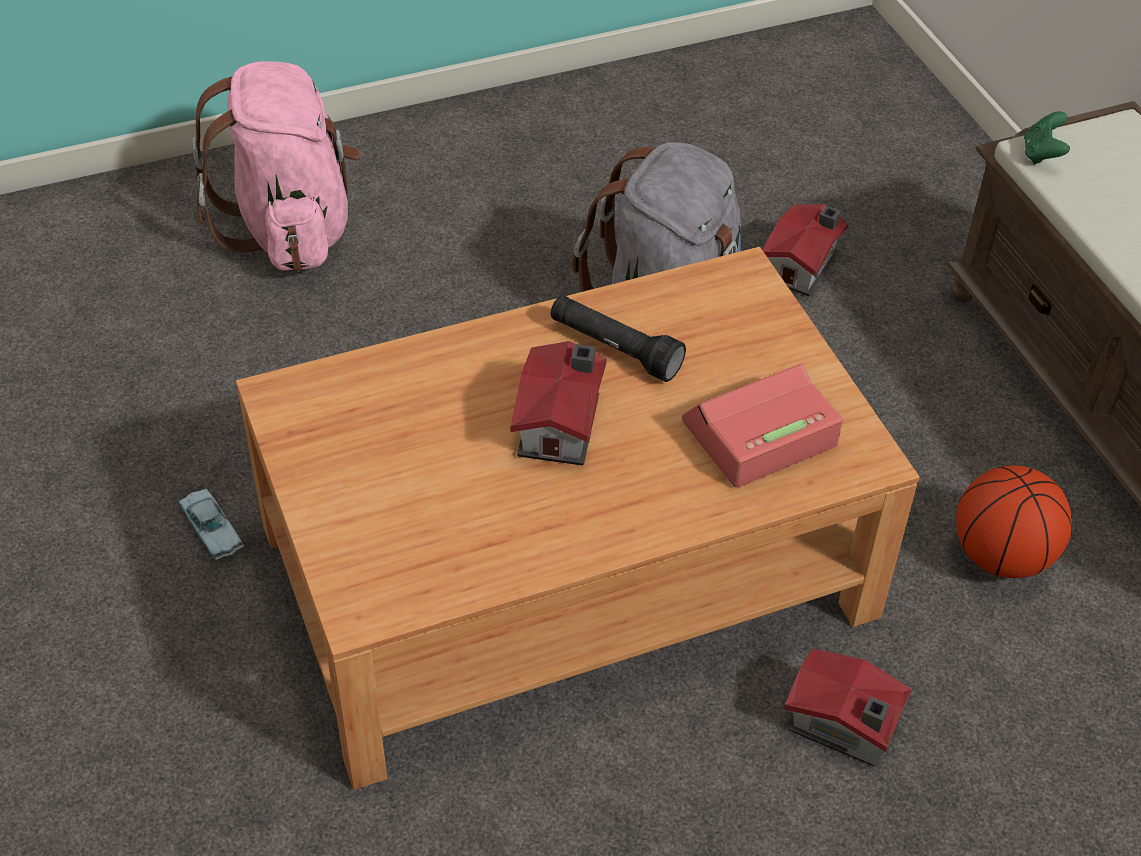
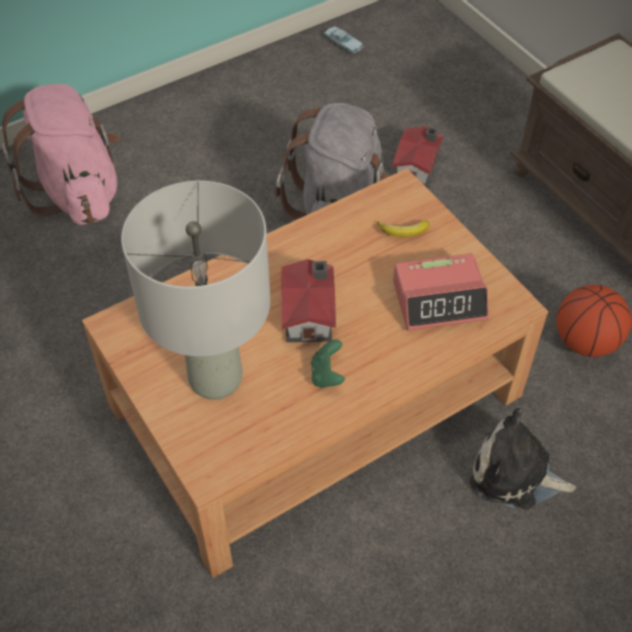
camera: 10 degrees left, 5 degrees up
(211, 529) = (74, 413): blue toy car -> blue toy car (343, 44)
(403, 489) = (215, 379): none -> grey table lamp
(614, 349) = (331, 255): black flashlight -> none
(730, 334) = (404, 232): none -> banana
(759, 435) = (440, 300): alarm clock -> alarm clock turned 150 degrees counterclockwise
(843, 728) = (515, 474): toy house -> plush toy
(1042, 154) = (571, 78): green game controller -> green game controller (327, 375)

